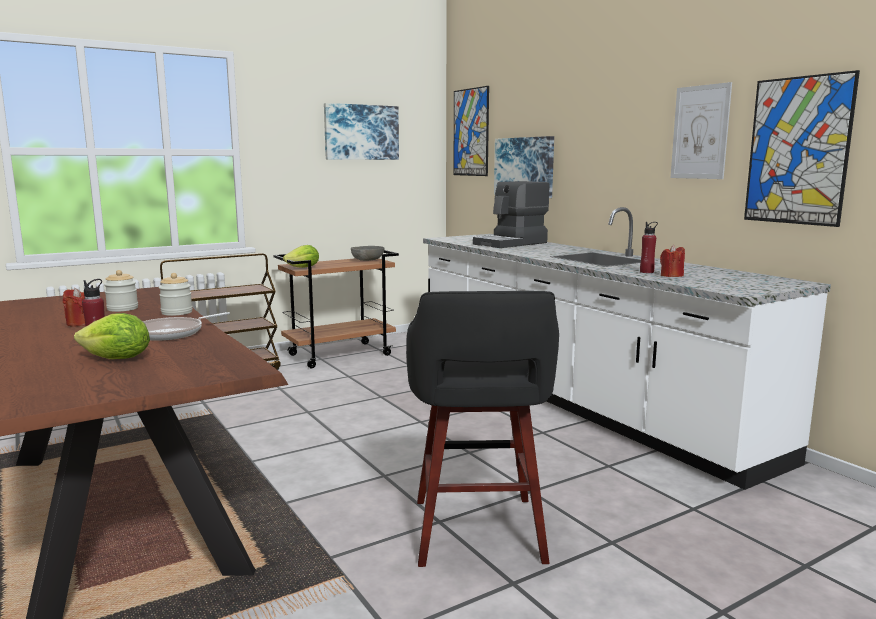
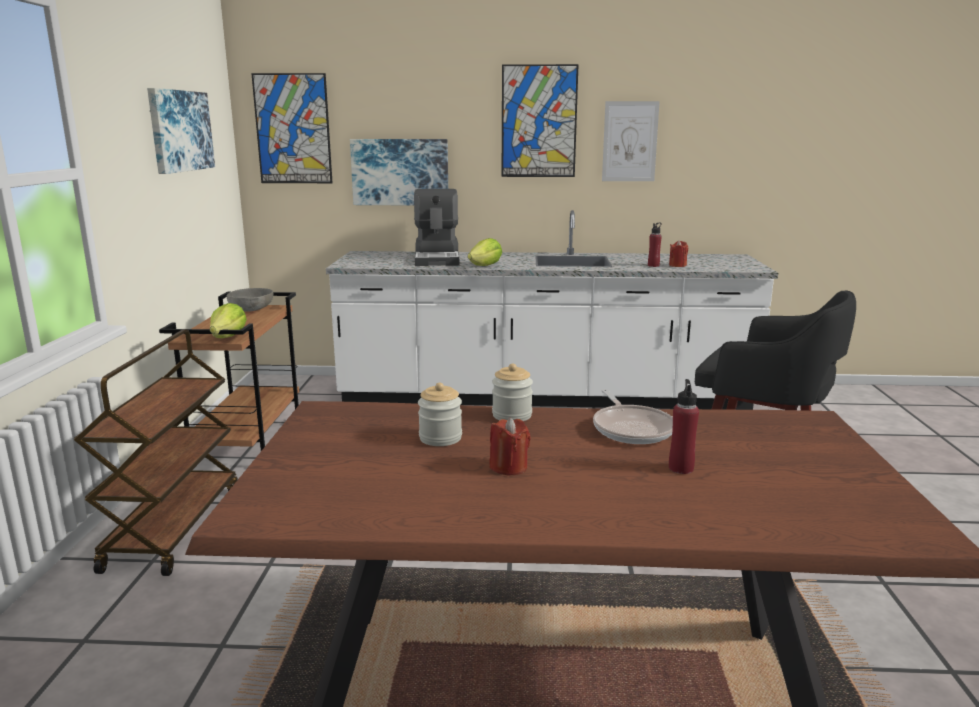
camera: 55 degrees left, 5 degrees up
(117, 359) = (738, 463): lettuce -> lettuce (486, 266)
(797, 151) = (716, 159): picture -> picture (539, 121)

